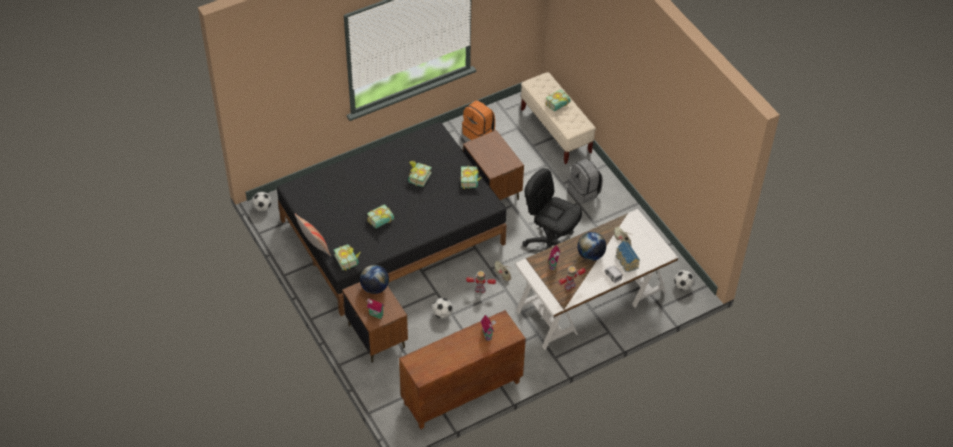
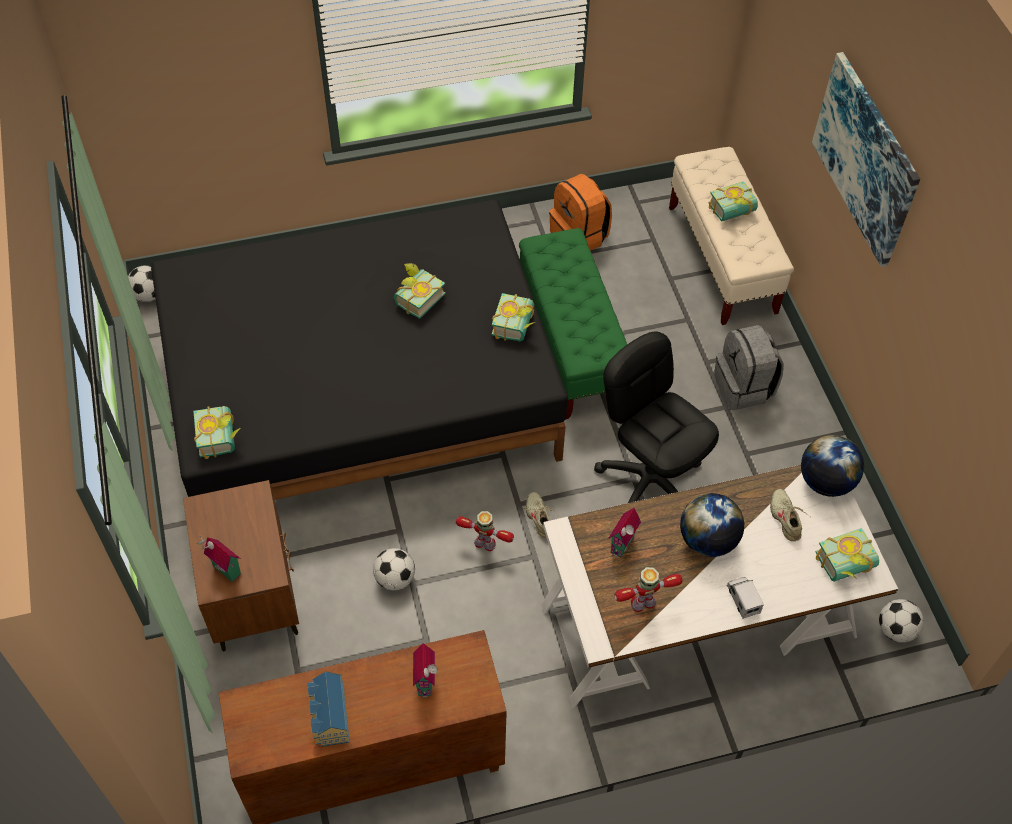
camera: 15 degrees right, 5 degrees up
(314, 246) = (168, 395): pillow -> none
(374, 288) = (247, 510): globe -> globe (825, 482)
(382, 222) = (315, 373): book -> book (847, 567)
(492, 189) = (571, 346): brown nightstand -> green bench
(621, 70) = (866, 158): none -> picture
(626, 262) = (781, 574): toy house -> toy house (329, 718)

